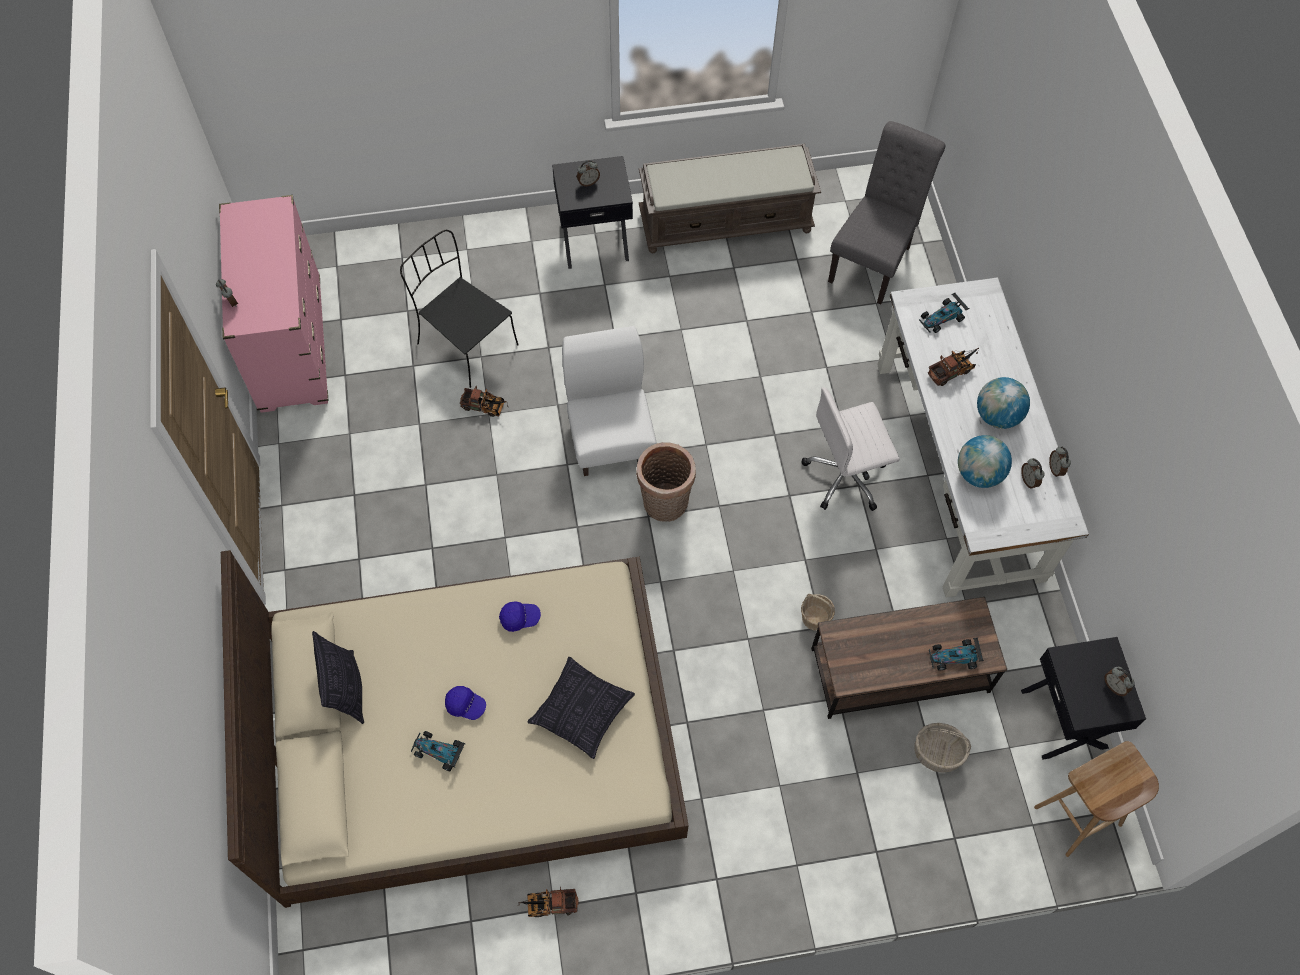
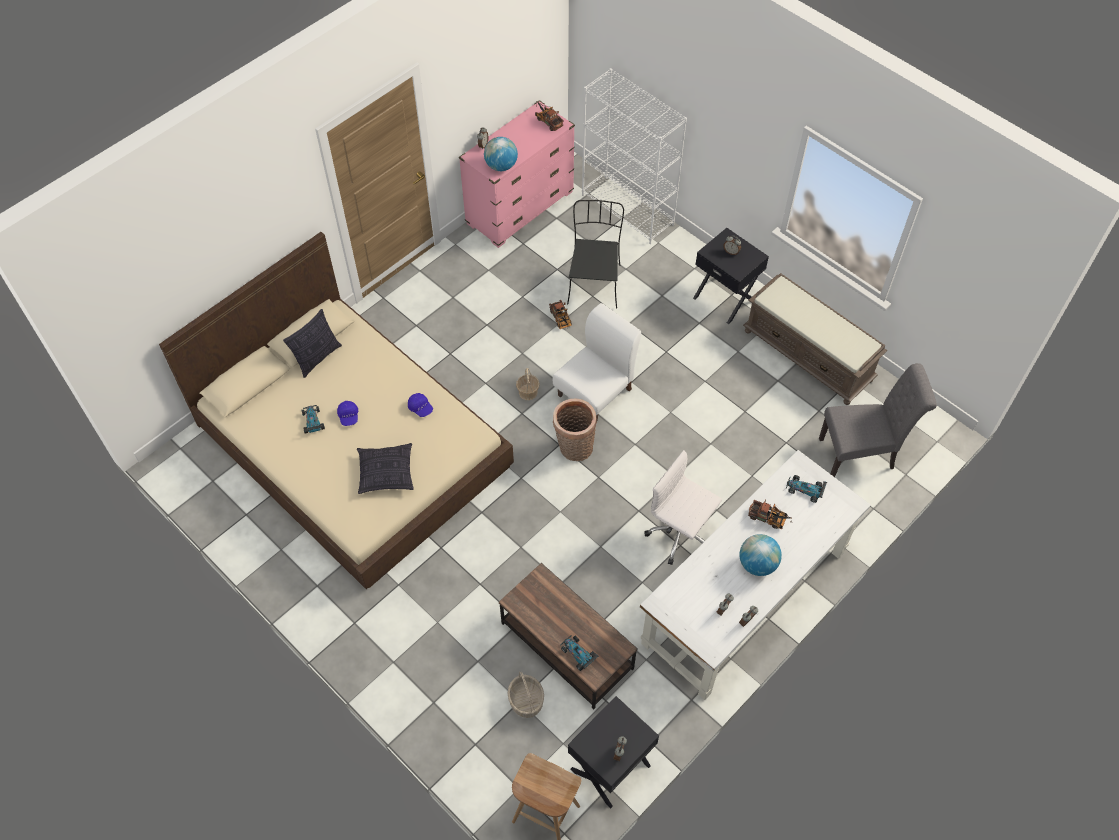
camera: 55 degrees right, 5 degrees down
(396, 246) = (628, 210): none -> white bookcase
(548, 905) = (280, 546): toy truck -> toy truck (547, 121)
(815, 618) = (564, 576): basket -> basket (528, 392)
(978, 474) = (702, 577): globe -> globe (501, 166)

